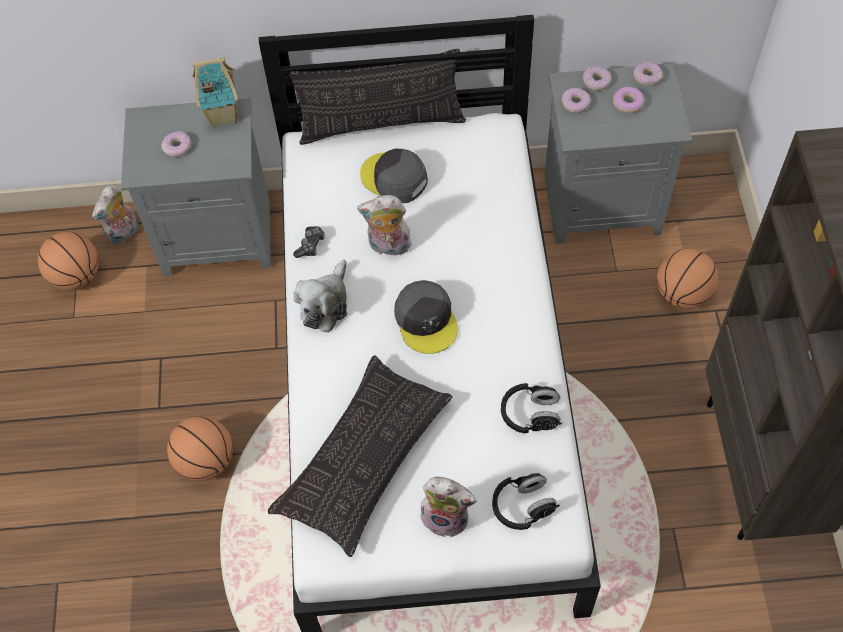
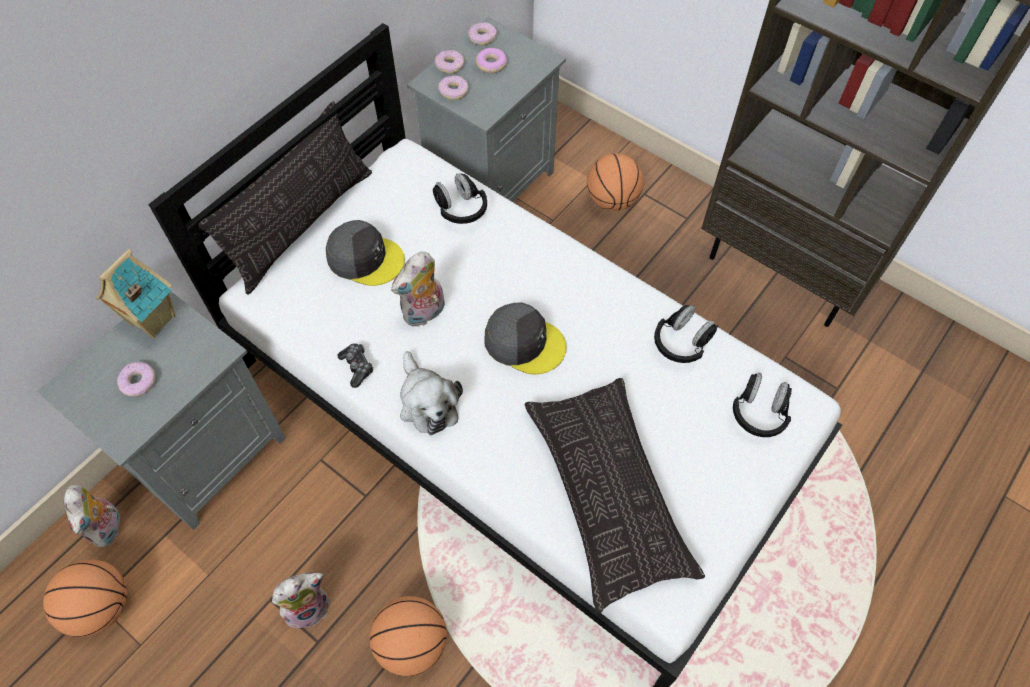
camera: 50 degrees left, 0 degrees up
(394, 178) = (365, 258): grey cap -> grey cap turned 150 degrees counterclockwise
(447, 517) = (720, 474): plush toy -> plush toy (308, 606)
(492, 195) = (461, 209): none -> black headphones

